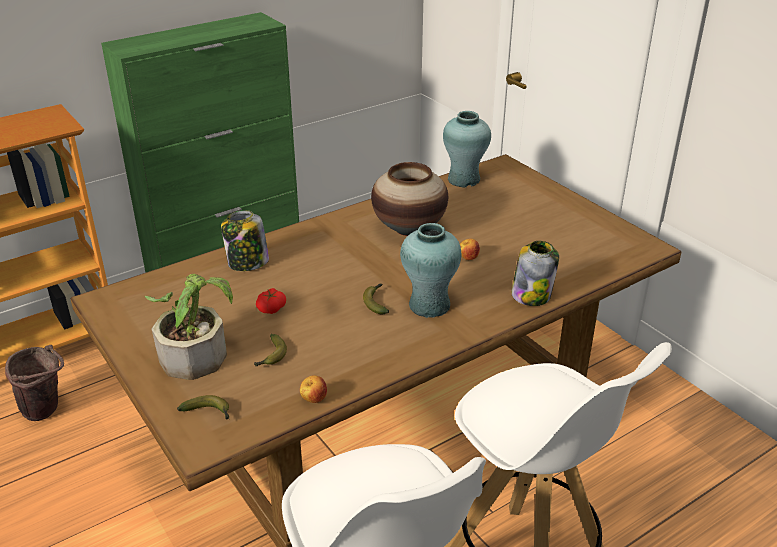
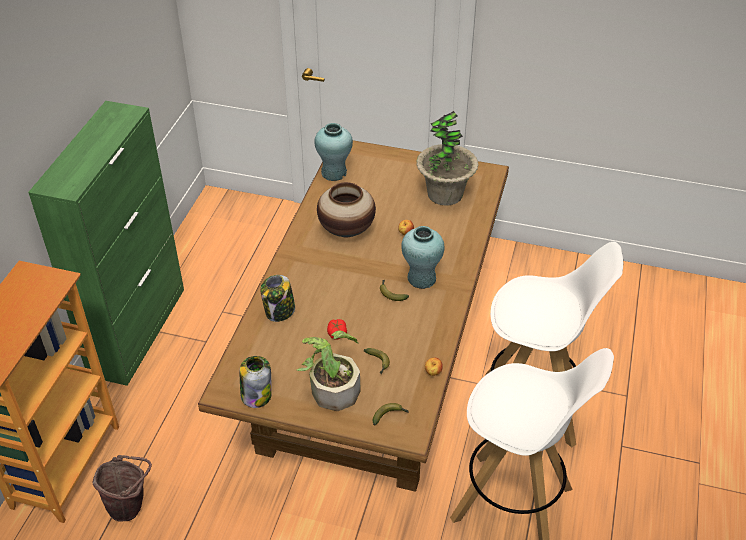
camera: 40 degrees left, 10 degrees up
(531, 295) = (466, 240): jar -> jar (256, 394)
(563, 244) = (445, 194): none -> potted plant

